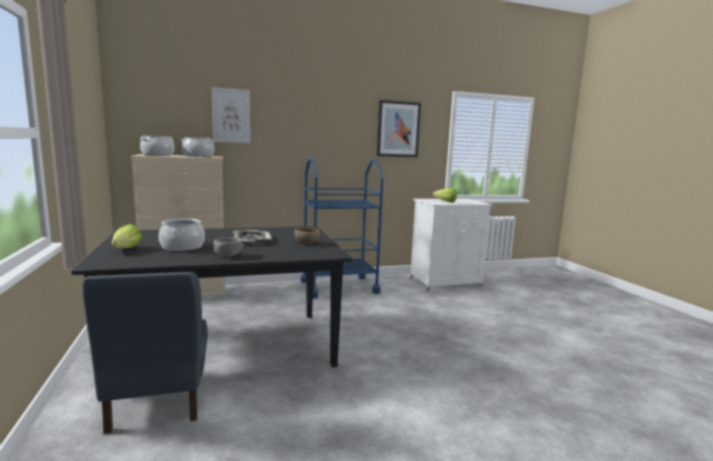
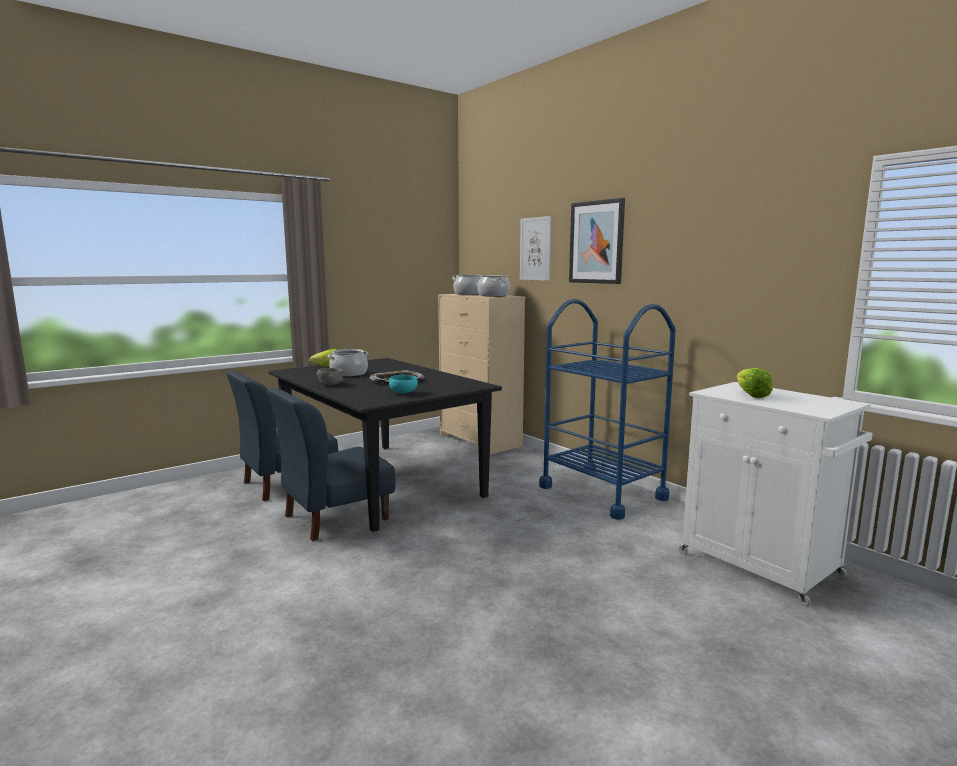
camera: 70 degrees right, 0 degrees up
(290, 380) = (335, 517): none -> blue chair
(307, 243) = (404, 393): brown bowl -> turquoise bowl
(398, 129) = (740, 251): picture -> picture (596, 242)

